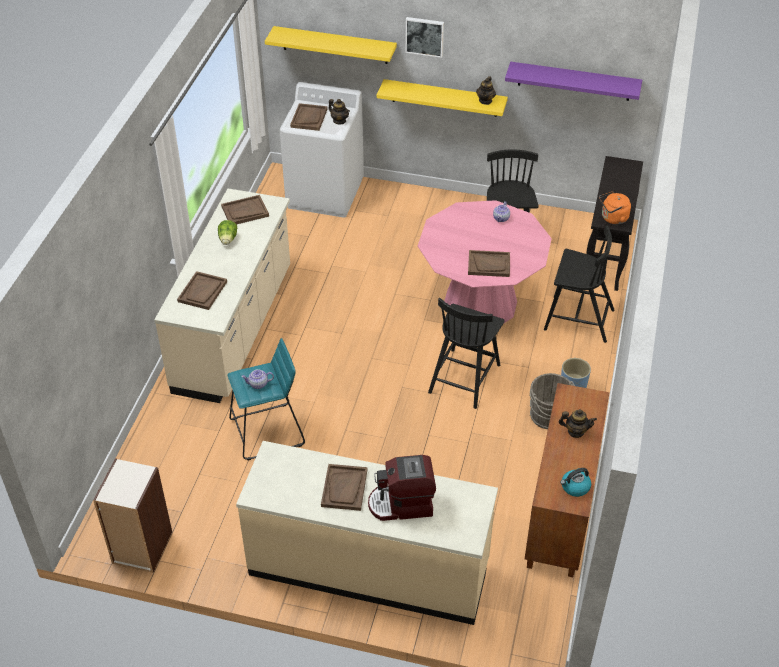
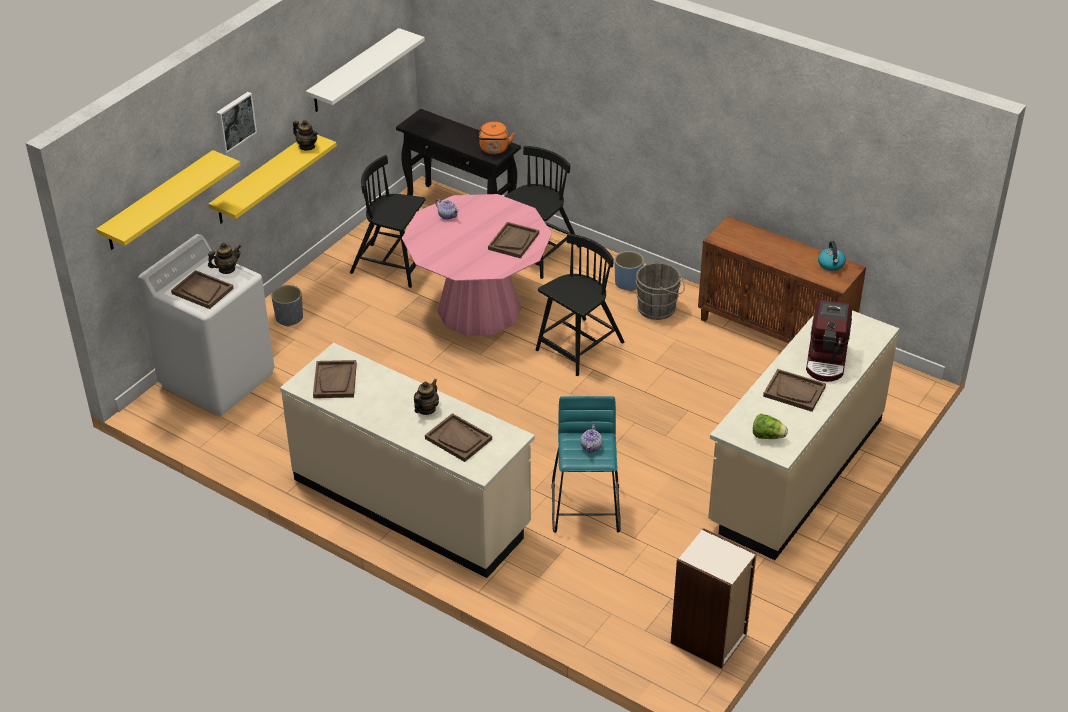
camera: 70 degrees left, 5 degrees down
(228, 240) = (378, 403): lettuce -> lettuce (767, 436)
(411, 205) = (289, 318): none -> grey planter
(464, 377) = (579, 347): black chair -> black chair turned 90 degrees counterclockwise
(574, 81) = (354, 71): purple shelf -> white shelf
(575, 431) = (767, 246): teapot -> teapot (426, 409)

